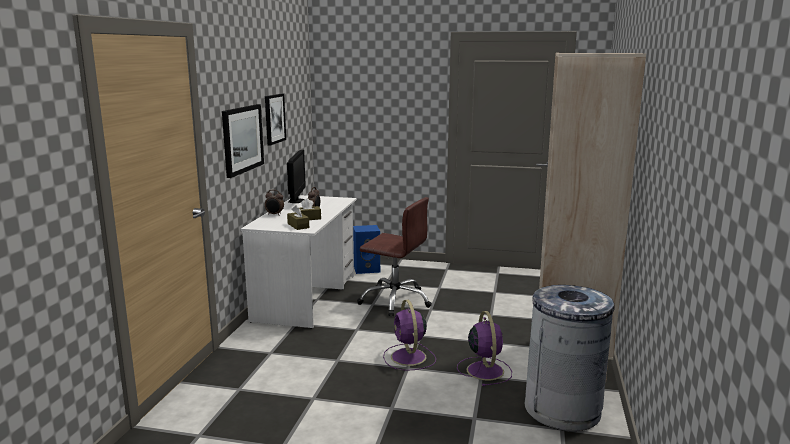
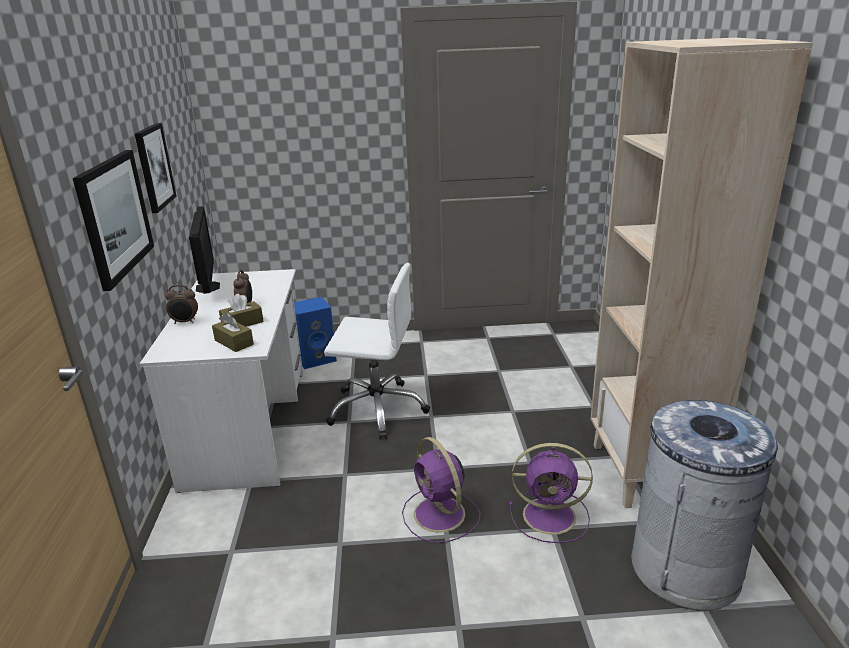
camera: 15 degrees left, 10 degrees up
(395, 300) = (377, 409): brown office chair -> white office chair
(484, 370) = (551, 516): purple fan -> purple fan turned 120 degrees clockwise

